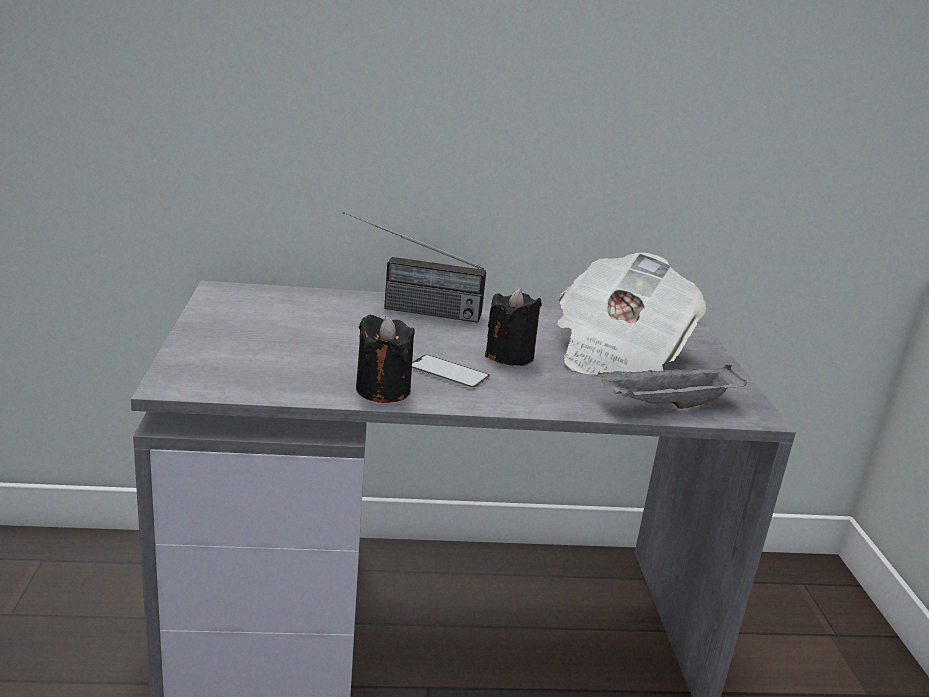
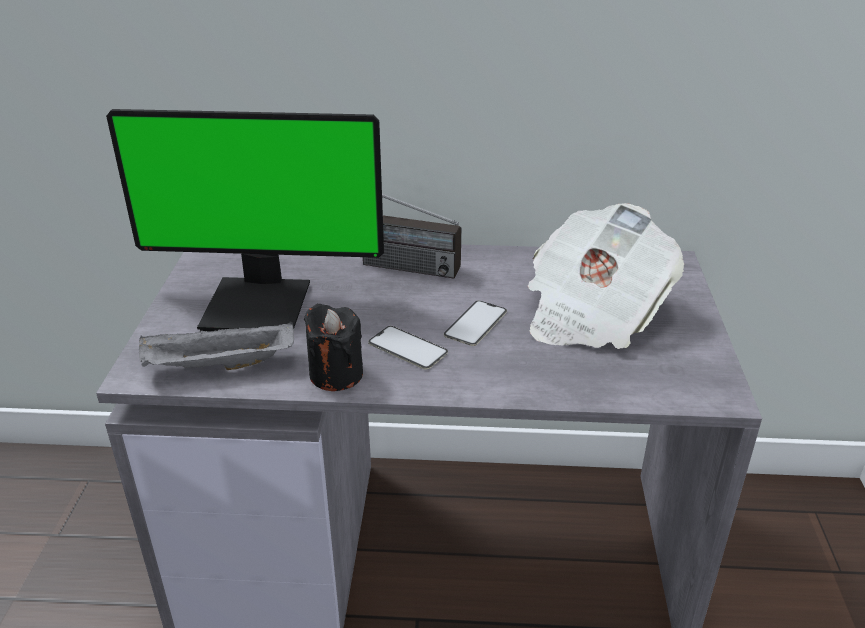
camera: 10 degrees right, 10 degrees up
(287, 334) = (259, 304): none -> monitor
(509, 356) = (475, 323): black candle -> phone
(667, 406) = (627, 386): grey tray -> grey tray (218, 366)

